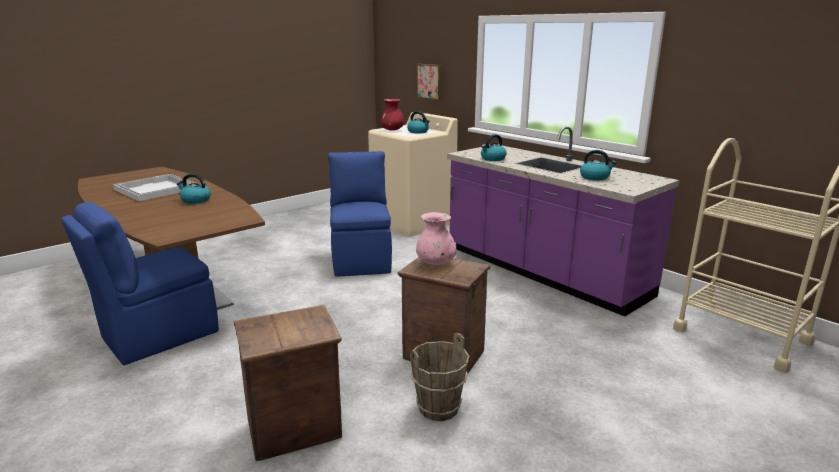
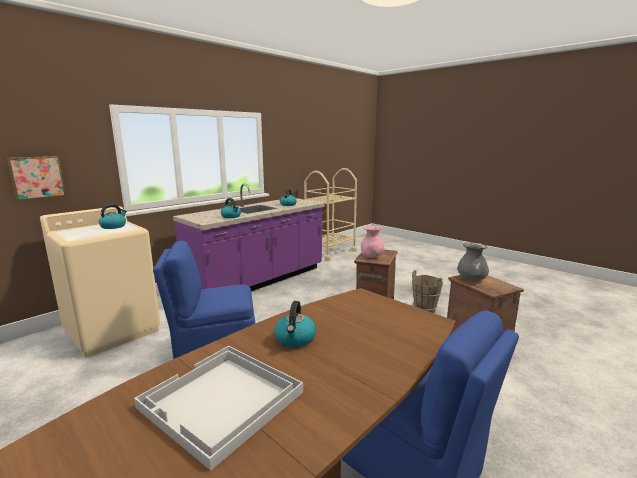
camera: 95 degrees left, 5 degrees down
(302, 319) = (471, 279): none -> grey vase
(392, 130) = (88, 234): red vase -> none

